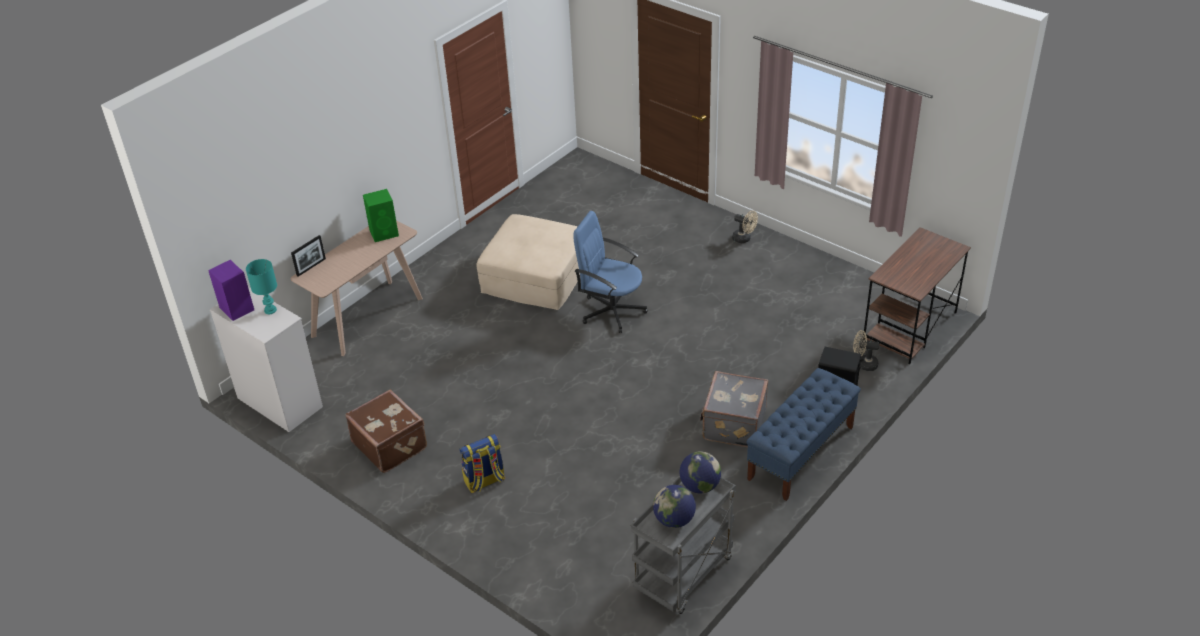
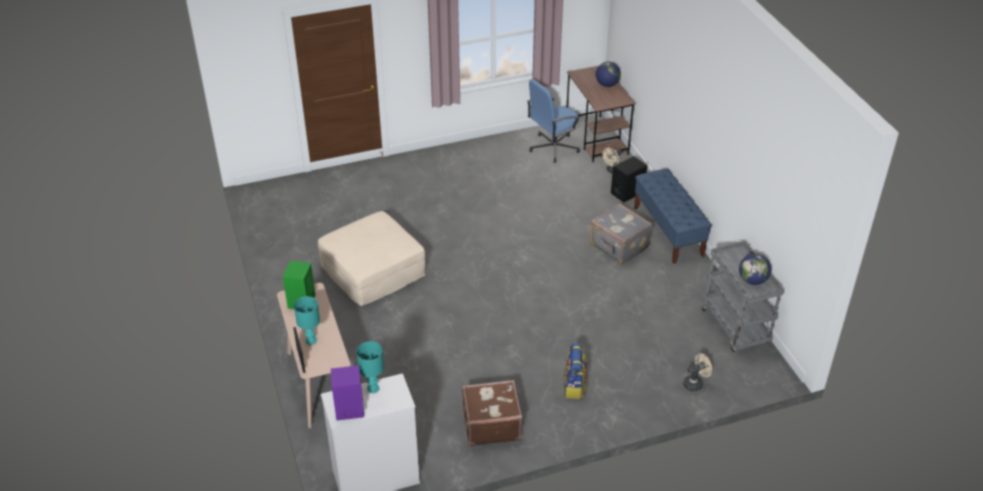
camera: 60 degrees left, 0 degrees up
(338, 261) = (310, 340): none -> turquoise table lamp
(612, 311) = (453, 250): blue office chair -> blue office chair (553, 147)
(699, 486) = (730, 257): globe -> globe (607, 85)
(744, 239) = (441, 159): beige fan -> beige fan (695, 383)

